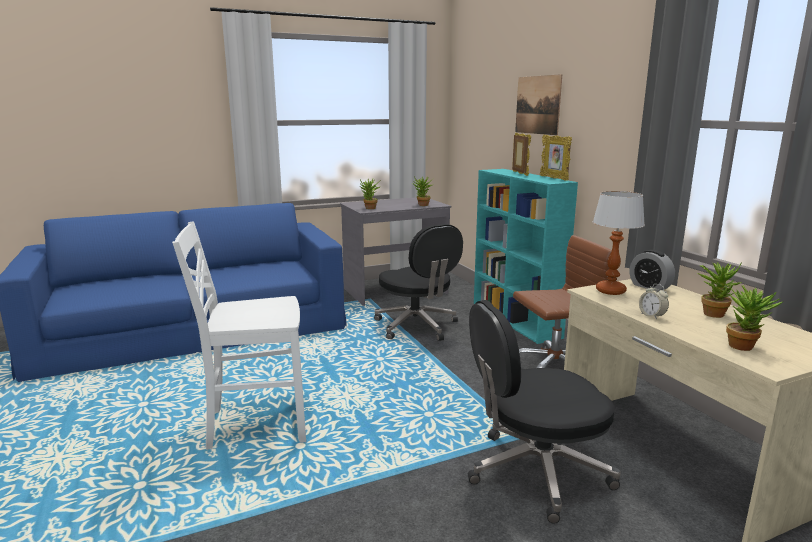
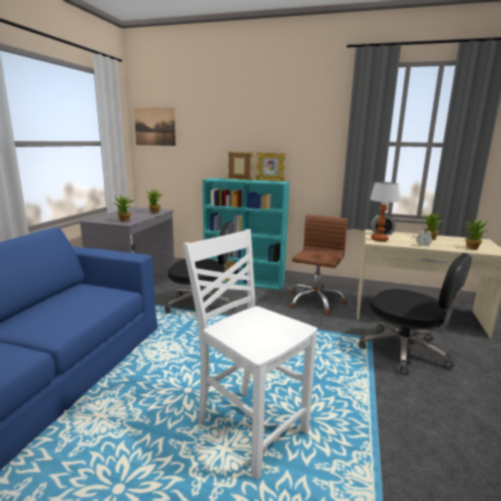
camera: 50 degrees left, 0 degrees up
(255, 425) = (250, 427): white chair -> white chair turned 105 degrees clockwise
(535, 472) = (406, 351): black office chair -> black office chair turned 75 degrees counterclockwise
(537, 105) = (242, 132): picture -> picture (155, 126)

